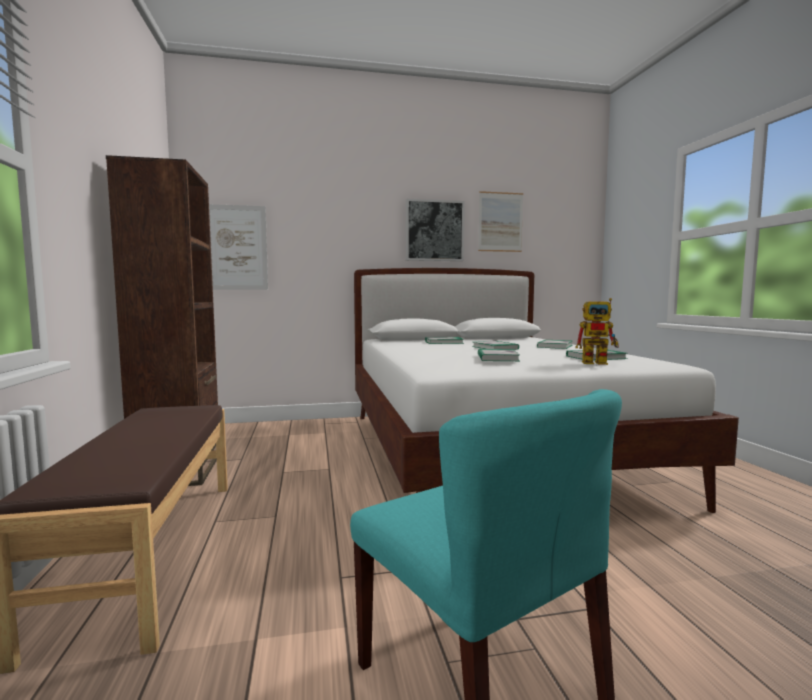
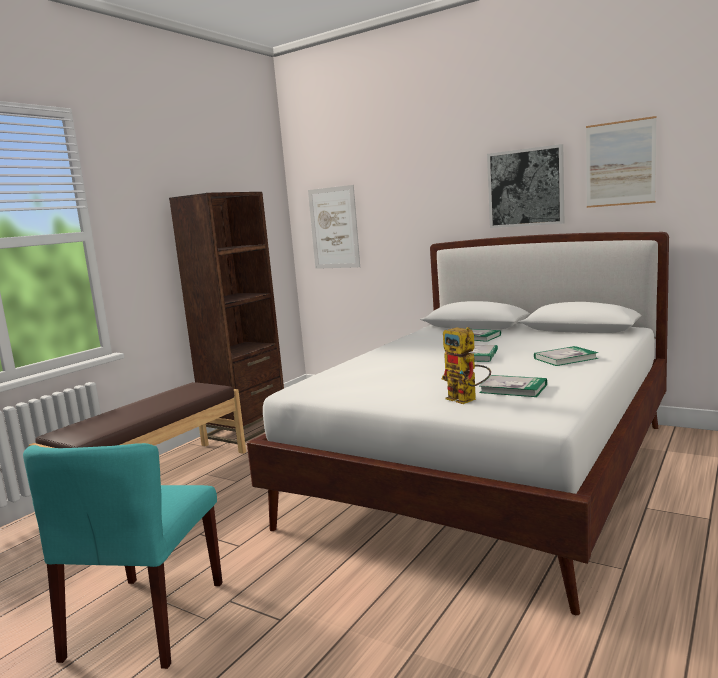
camera: 45 degrees right, 5 degrees up
(497, 358) = (394, 377): book -> none

